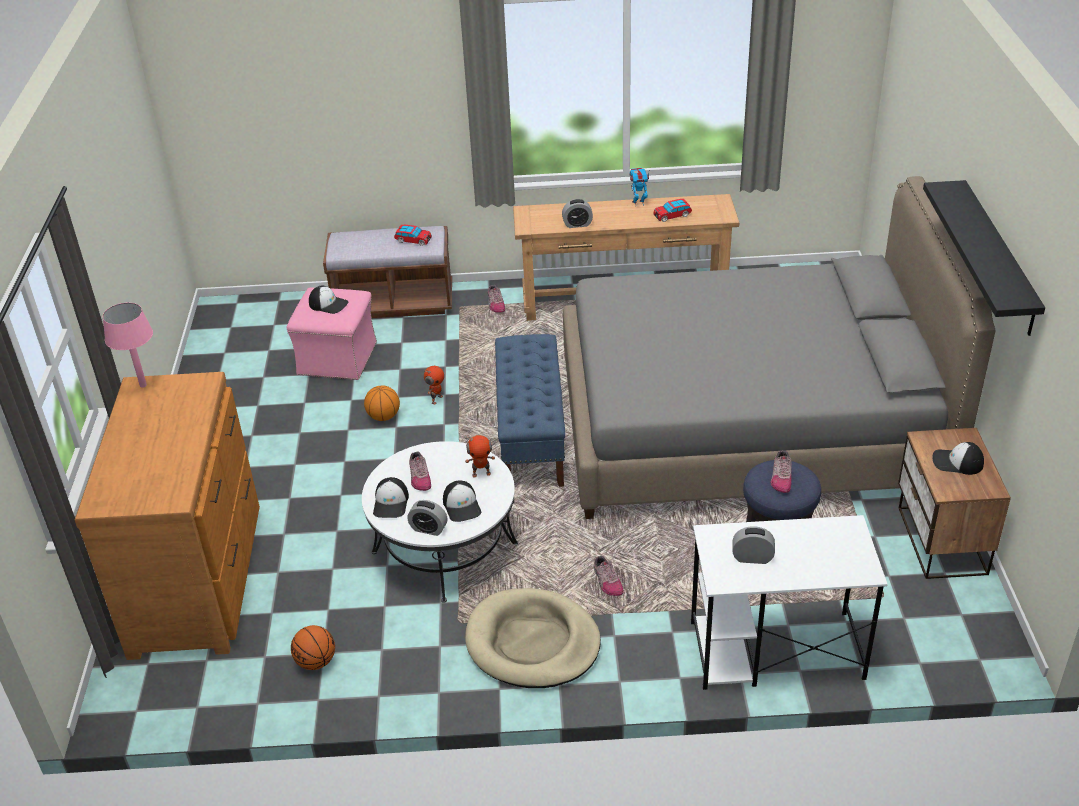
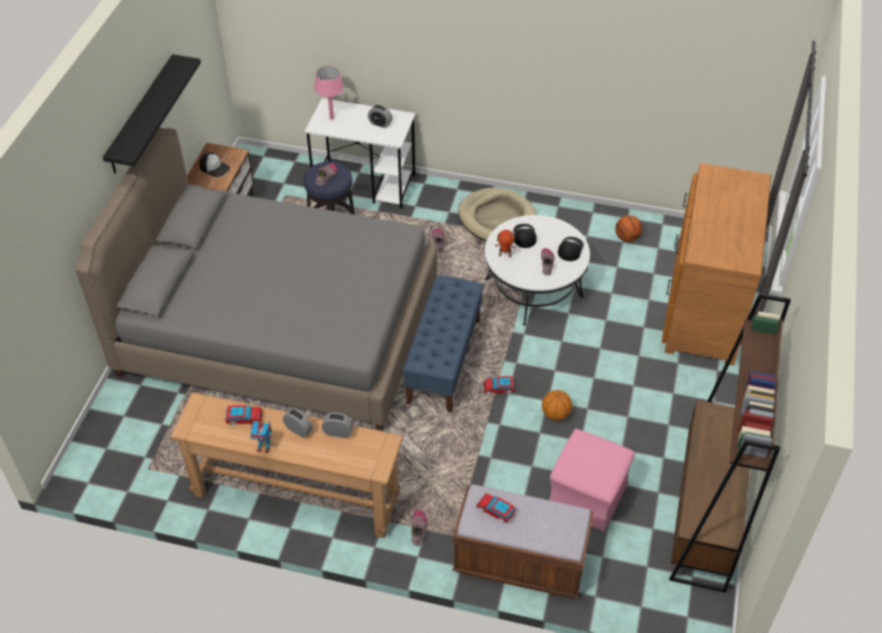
camera: 165 degrees left, 10 degrees up
(142, 385) = (744, 263): pink table lamp -> pink table lamp (332, 118)
(214, 371) = (705, 513): none -> brown bookcase
(328, 304) = (593, 460): cap -> none
(428, 529) = (549, 226): alarm clock -> alarm clock (298, 430)
(436, 399) = (508, 421): toy robot -> none
(456, 425) = (499, 388): none -> toy car

